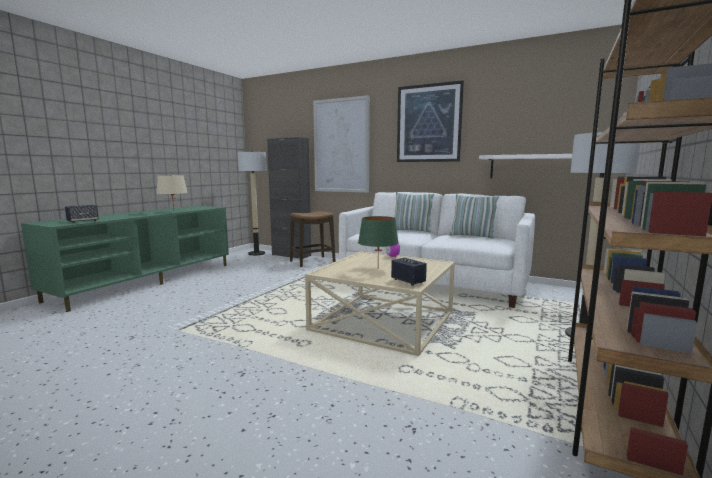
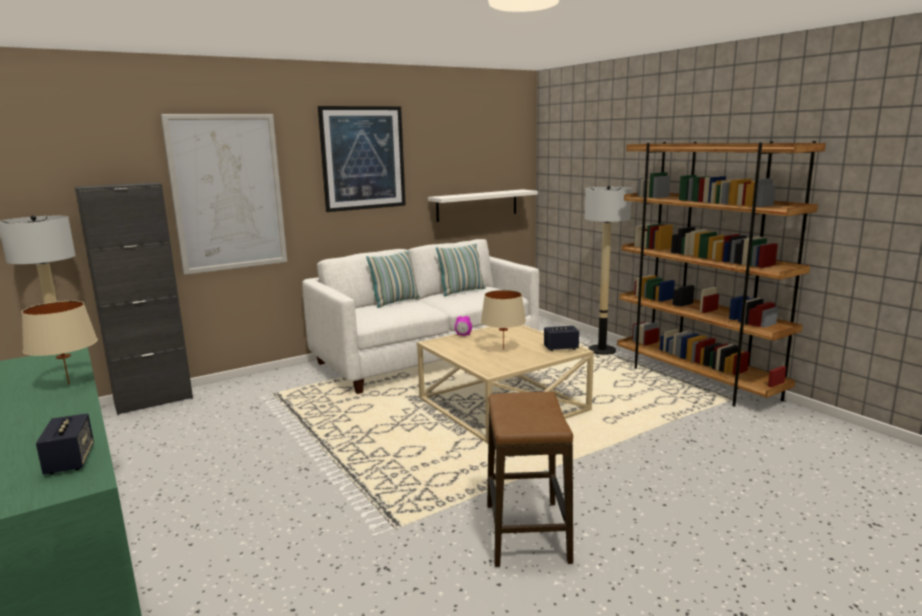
camera: 60 degrees left, 5 degrees up
(312, 262) = (225, 394): stool -> stool (527, 533)
(378, 268) = (503, 349): green table lamp -> beige table lamp

